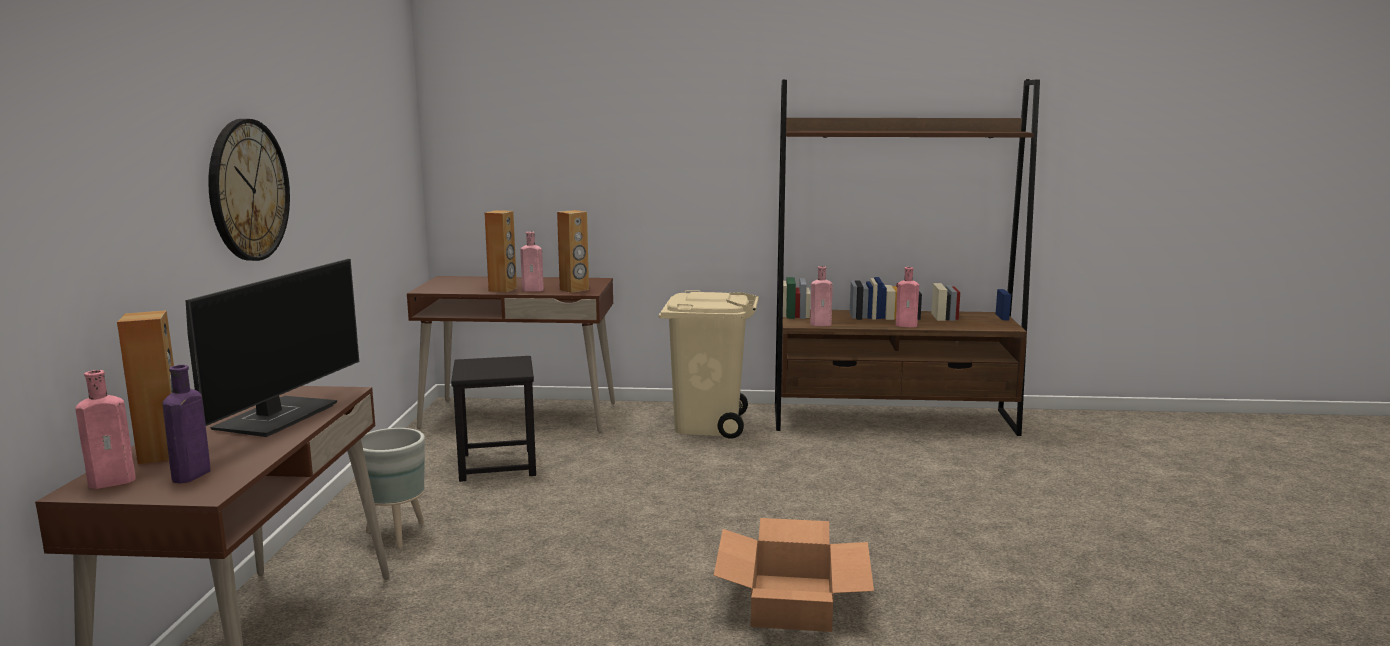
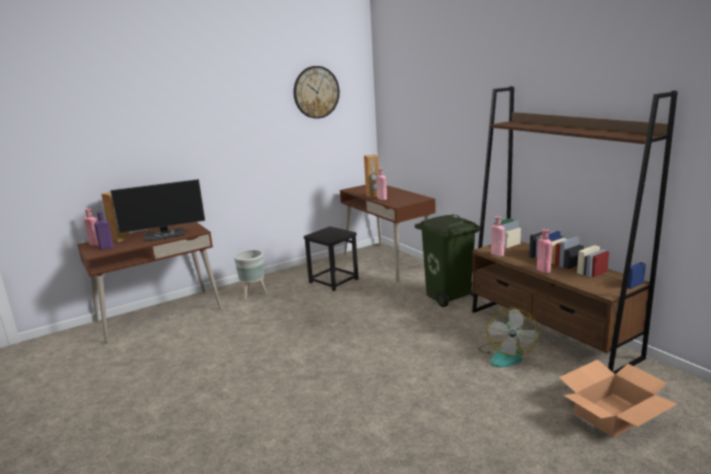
camera: 55 degrees right, 5 degrees up
(248, 190) = (207, 145): wall clock -> wall clock (316, 92)
(574, 289) = (397, 202): brown speaker -> none
(707, 424) = (449, 295): beige trash can -> green trash can
(792, 602) = (285, 387): cardboard box -> cardboard box (613, 414)
(909, 454) = (506, 355): none -> fan

